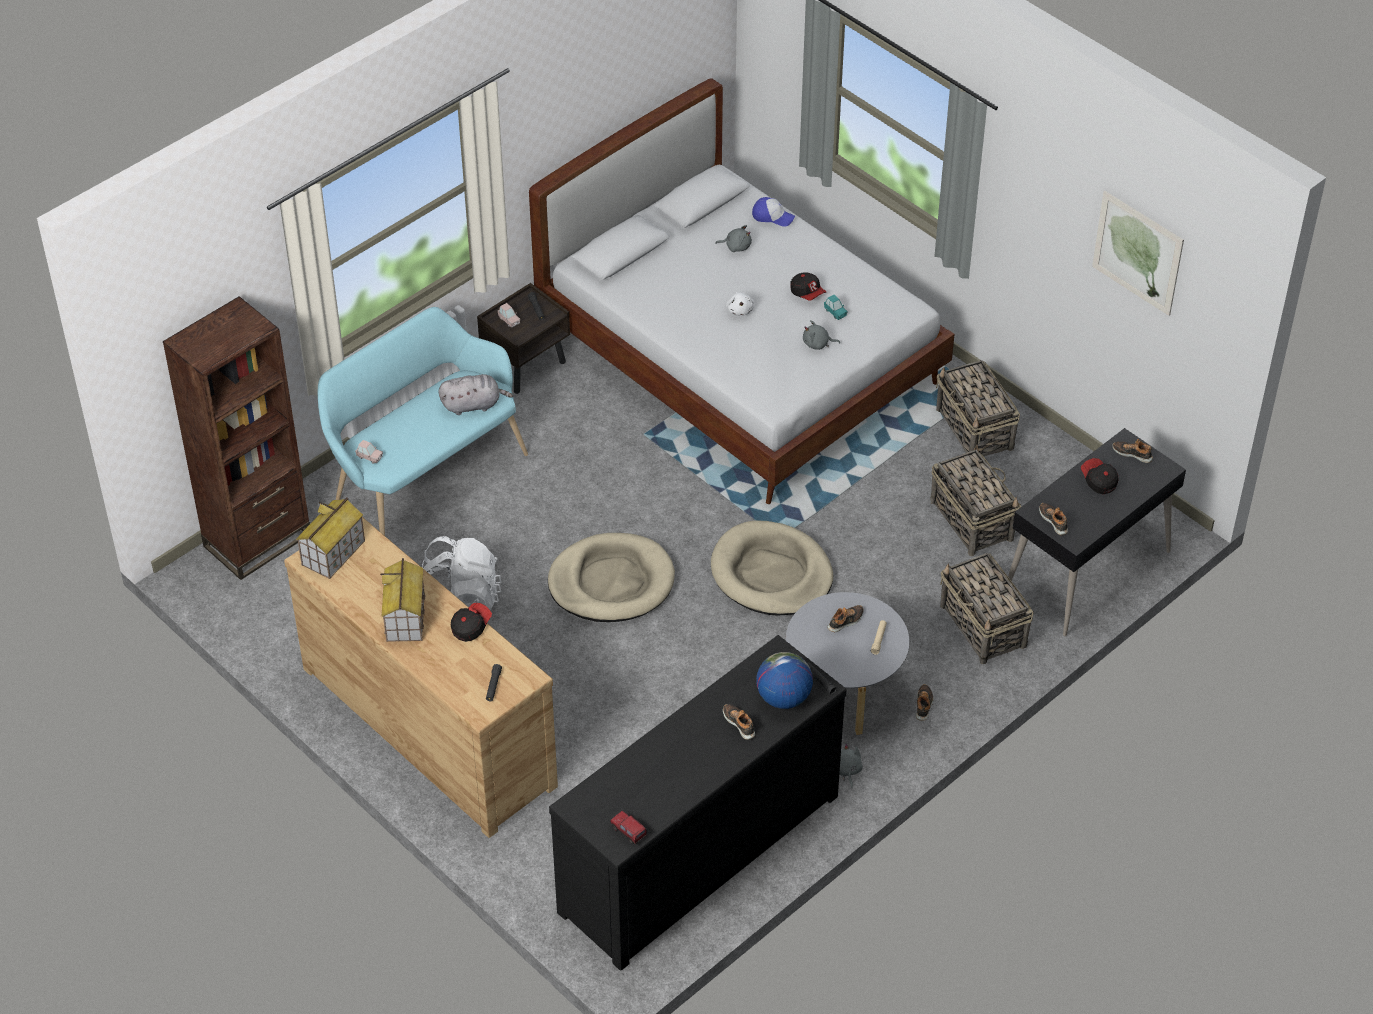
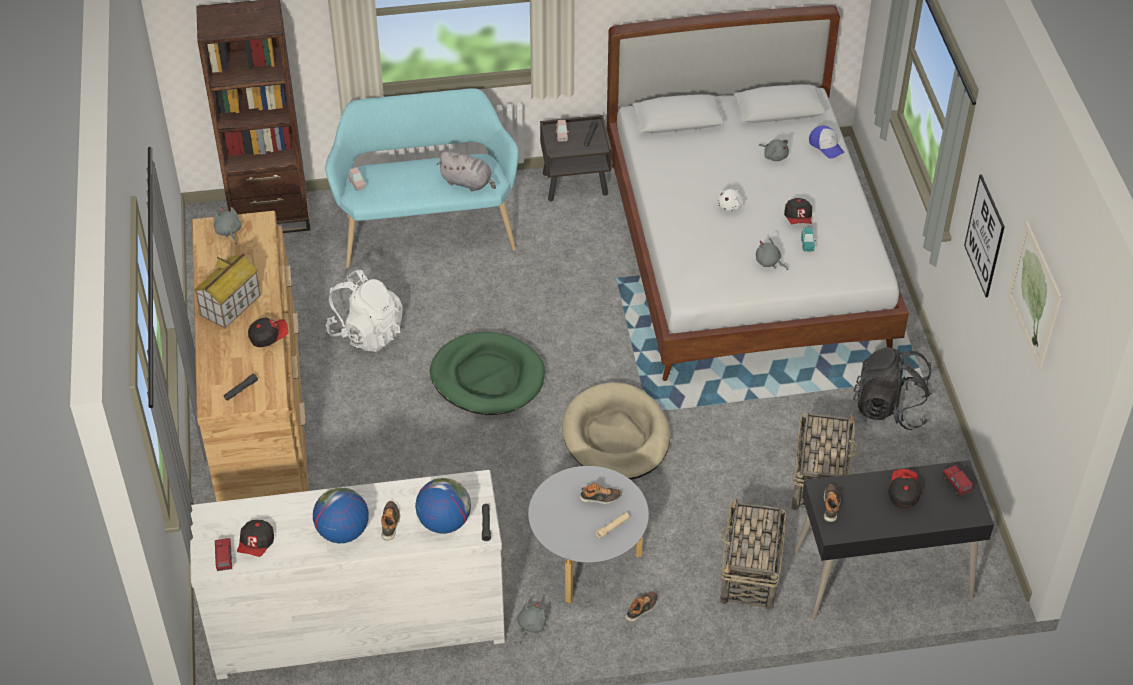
camera: 35 degrees right, 0 degrees up
(333, 553) = (228, 232): toy house -> grey plush toy
(611, 582) = (487, 377): beige dog bed -> green dog bed
(643, 805) = (256, 544): none -> cap
(697, 852) = (357, 622): black dresser -> white dresser
(706, 753) = (342, 532): none -> globe
(975, 430) = (890, 408): basket -> black backpack
(1033, 225) = (984, 236): none -> picture
(1132, 453) = (956, 485): shoe -> toy truck

